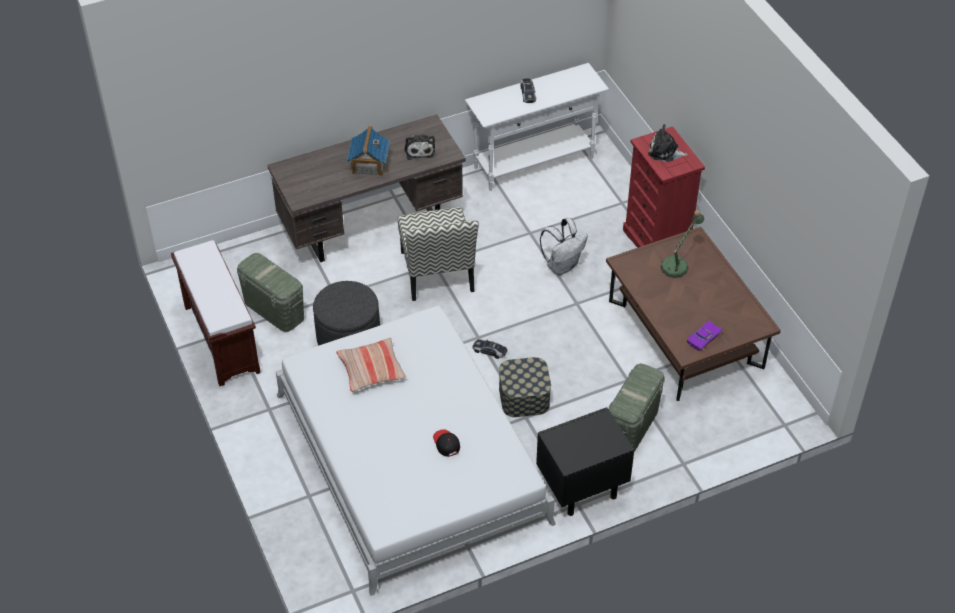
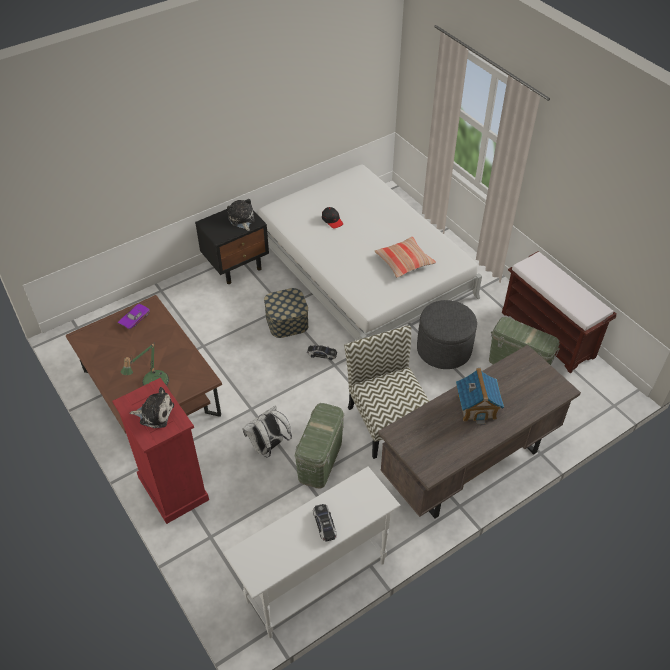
camera: 170 degrees right, 0 degrees up
(419, 150) = (431, 433): plush toy -> plush toy (241, 219)
(632, 426) = (199, 311): green storage box -> green storage box (320, 460)

